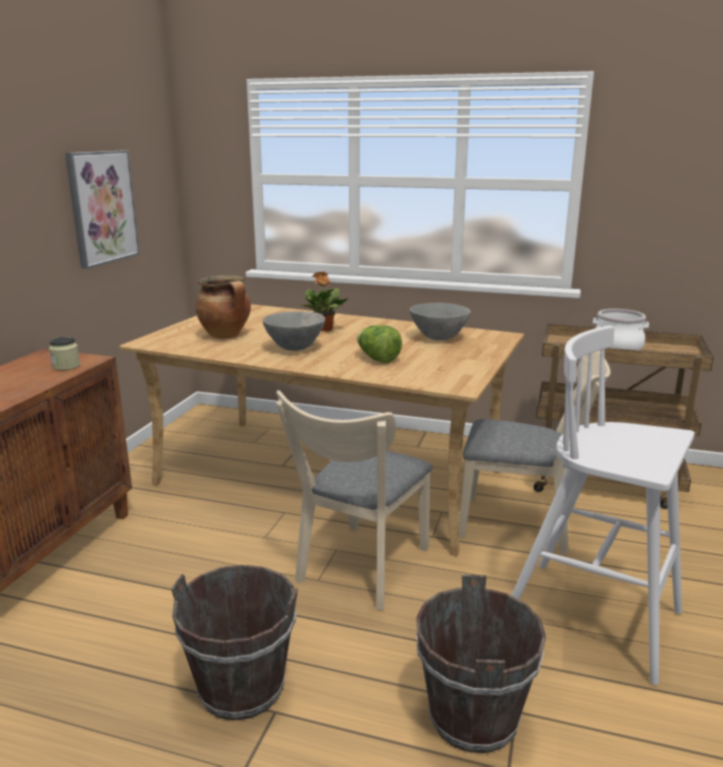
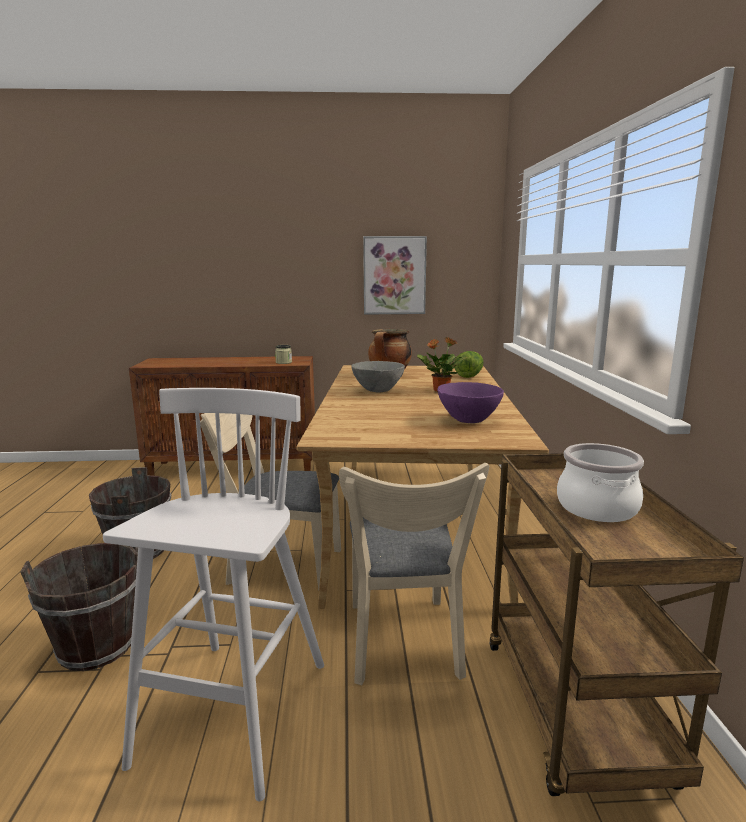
camera: 70 degrees right, 5 degrees down
(377, 359) = (374, 410): lettuce -> lettuce (469, 376)
(438, 338) = (468, 420): grey bowl -> purple bowl

